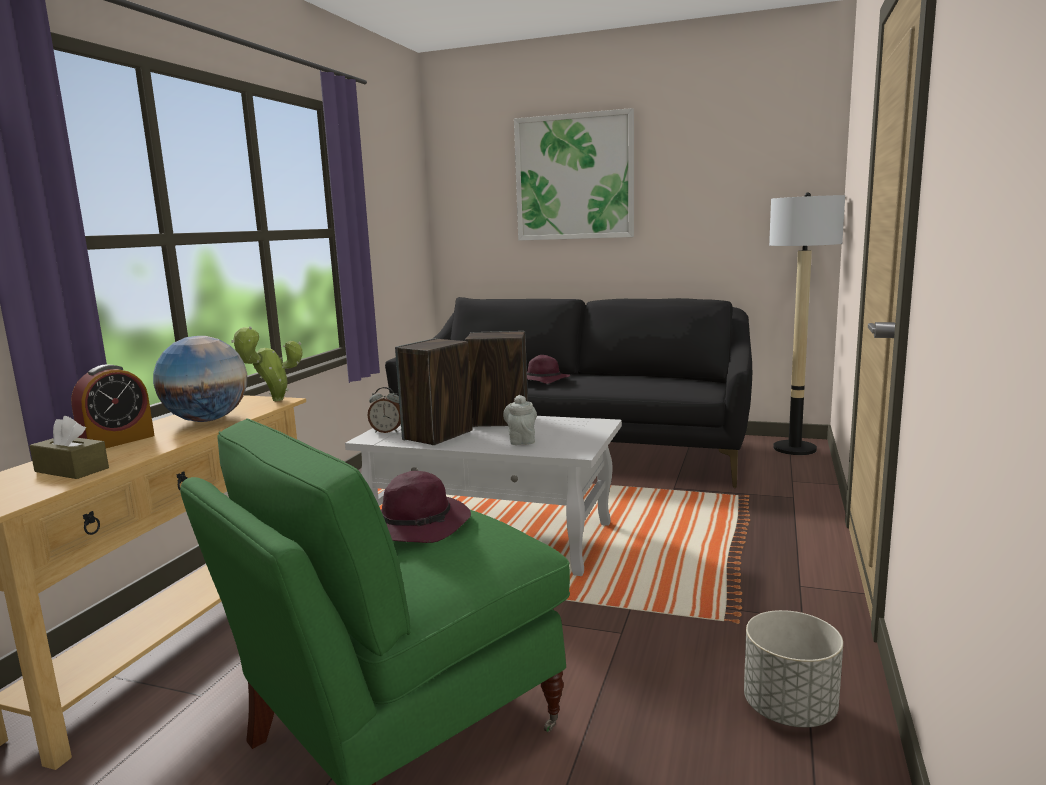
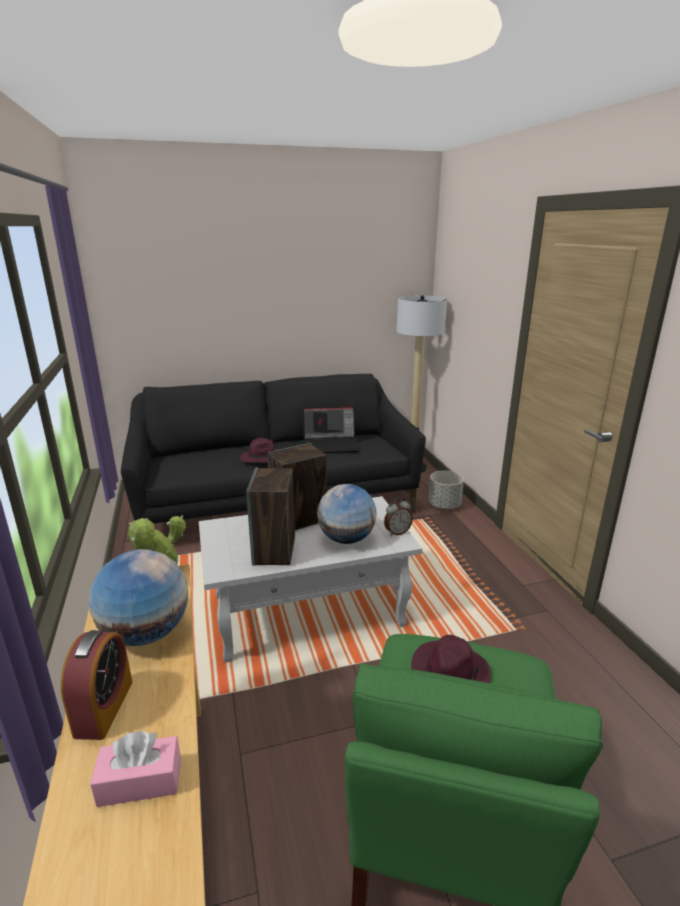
camera: 35 degrees left, 10 degrees up
(72, 470) = (140, 781): brown tissue box -> pink tissue box
(387, 431) = (223, 558): alarm clock -> alarm clock (397, 532)
(521, 440) = (346, 539): grey teapot -> globe
(574, 177) = (238, 274): picture -> none
(638, 380) = (331, 445): none -> laptop
(790, 710) = (606, 682): grey planter -> grey planter (444, 505)

